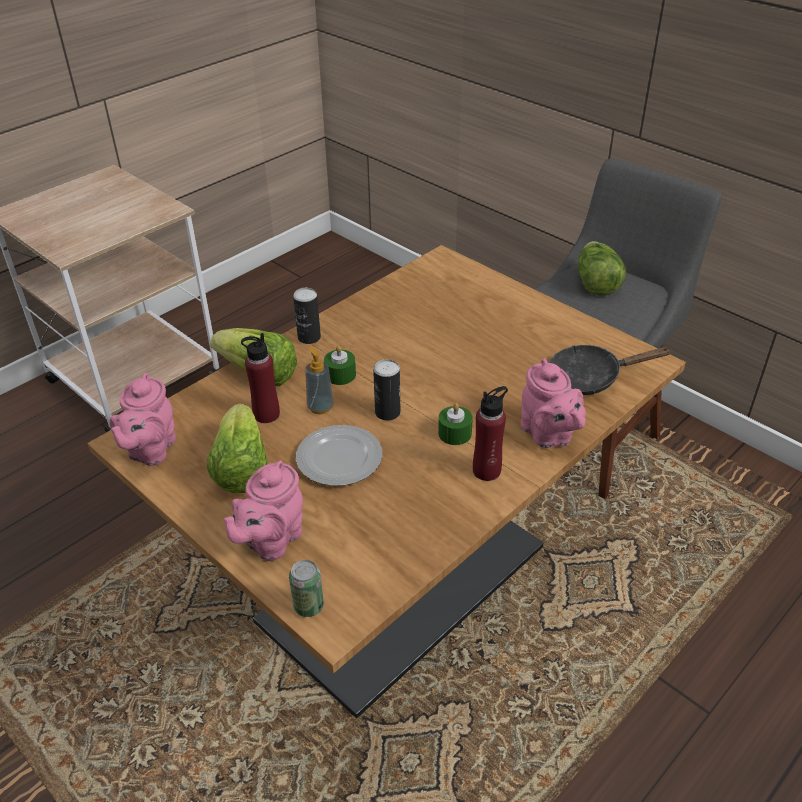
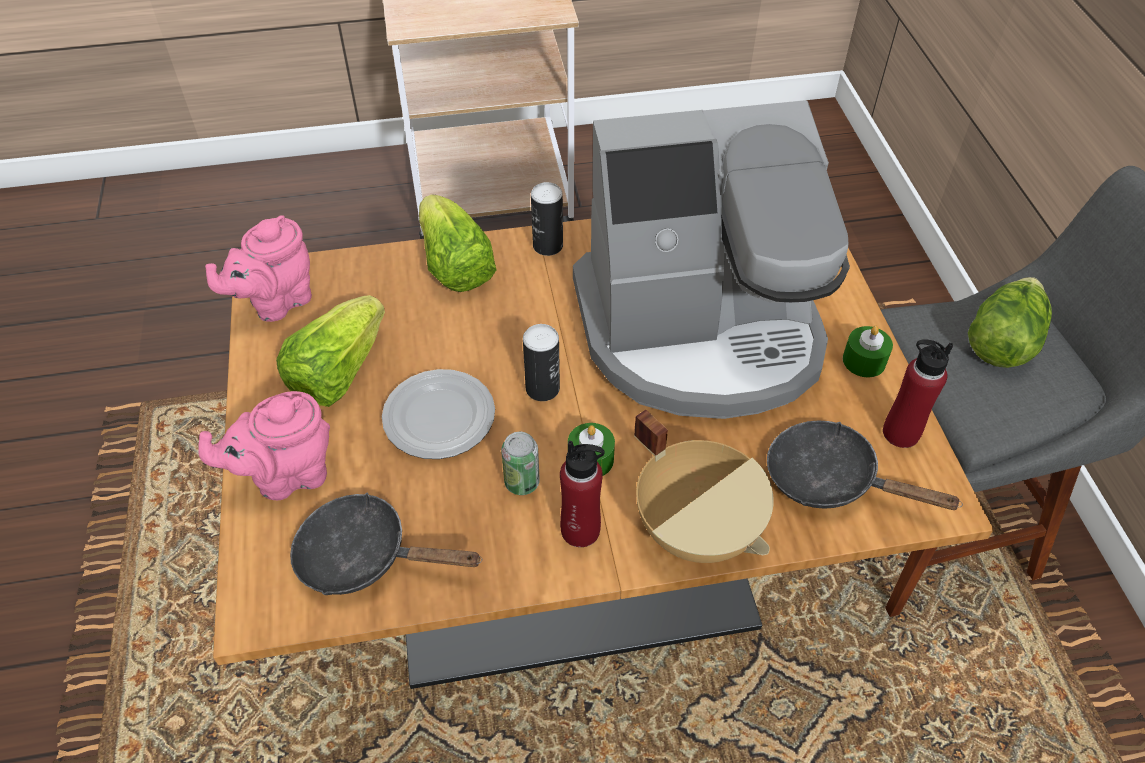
camera: 35 degrees right, 10 degrees up
(266, 414) = (418, 320): red bottle -> red bottle (900, 433)
(308, 606) = (252, 574): can -> can (522, 482)
(320, 407) = (479, 341): soap dispenser -> none
(340, 375) = (537, 311): green candle -> green candle (864, 361)
(372, 554) = (364, 556): none -> black frying pan
(449, 341) = (701, 332): none -> coffee machine
(548, 435) = (698, 528): pink teapot -> beige cooking pot

